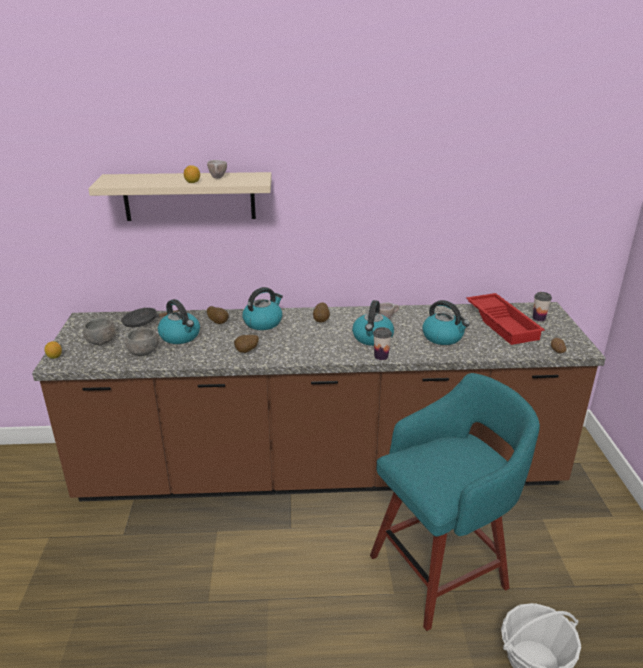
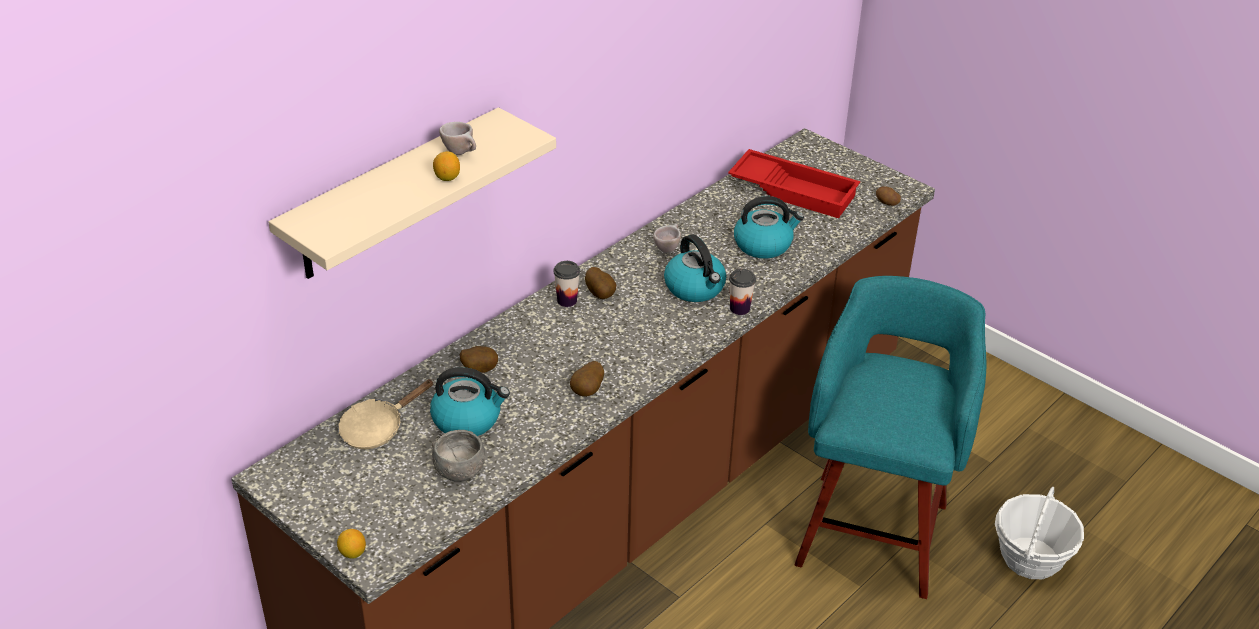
camera: 45 degrees left, 10 degrees up
(101, 340) = (371, 491): grey bowl -> none
(144, 322) = (377, 428): black frying pan -> beige frying pan
(263, 322) = (536, 337): kettle -> none
(539, 318) = (818, 163): cup -> cup (567, 300)

